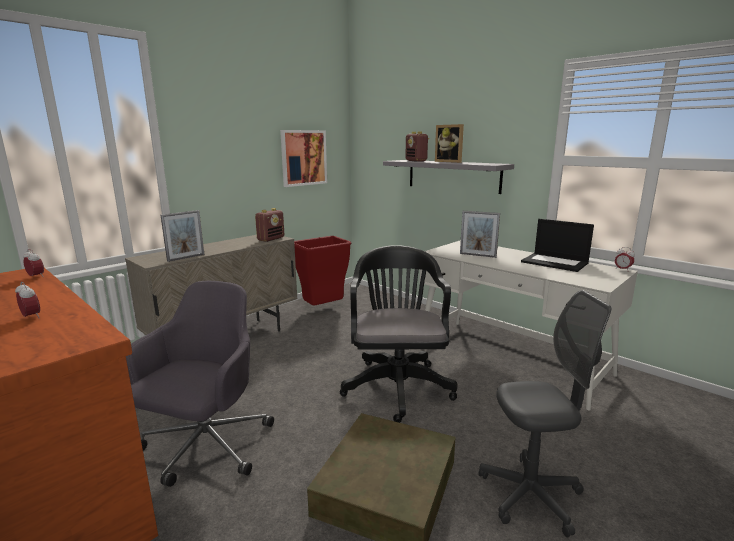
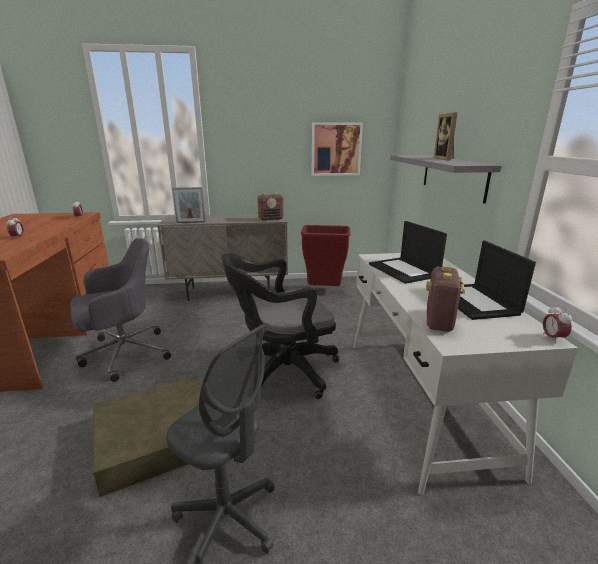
camera: 40 degrees right, 5 degrees up
(397, 384) = (281, 371): black office chair -> black office chair turned 150 degrees counterclockwise
(416, 161) = (420, 156): radio -> radio (439, 321)
(477, 255) = (404, 270): picture frame -> laptop

